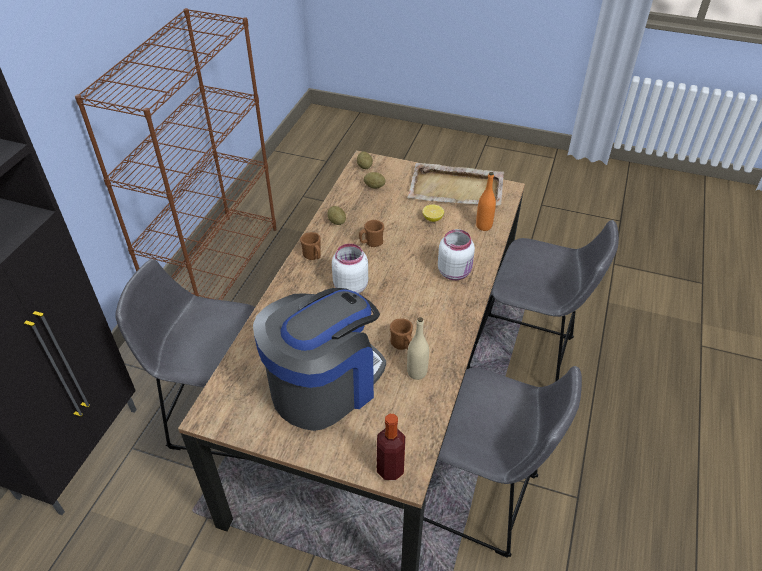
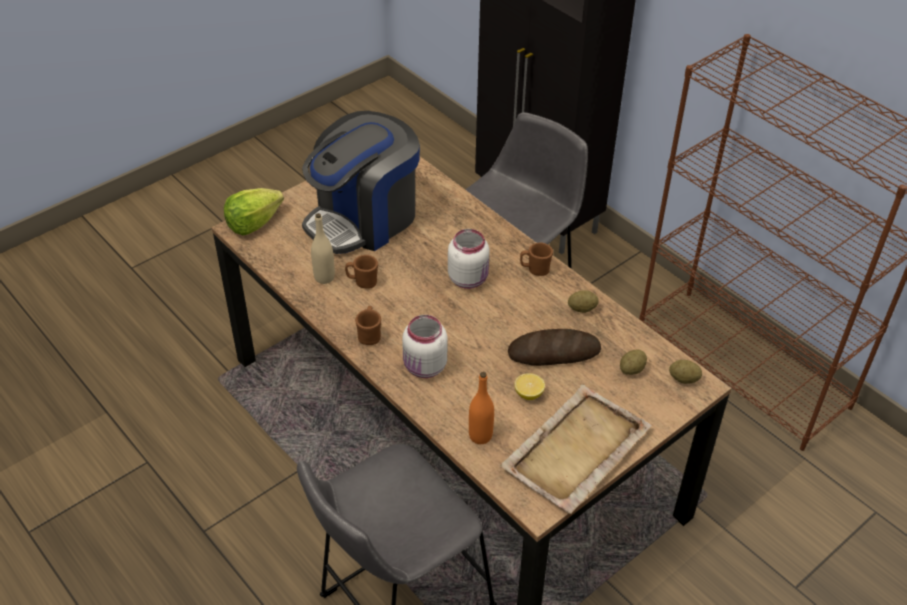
camera: 120 degrees right, 0 degrees up
(324, 384) = (364, 219): coffee machine -> coffee machine turned 60 degrees clockwise
(371, 243) = (523, 321): brown mug -> brown mug (369, 335)
(388, 220) = (554, 352): none -> bread
(390, 469) = (253, 223): bottle -> lettuce
(479, 499) = (273, 450): grey stool -> none

